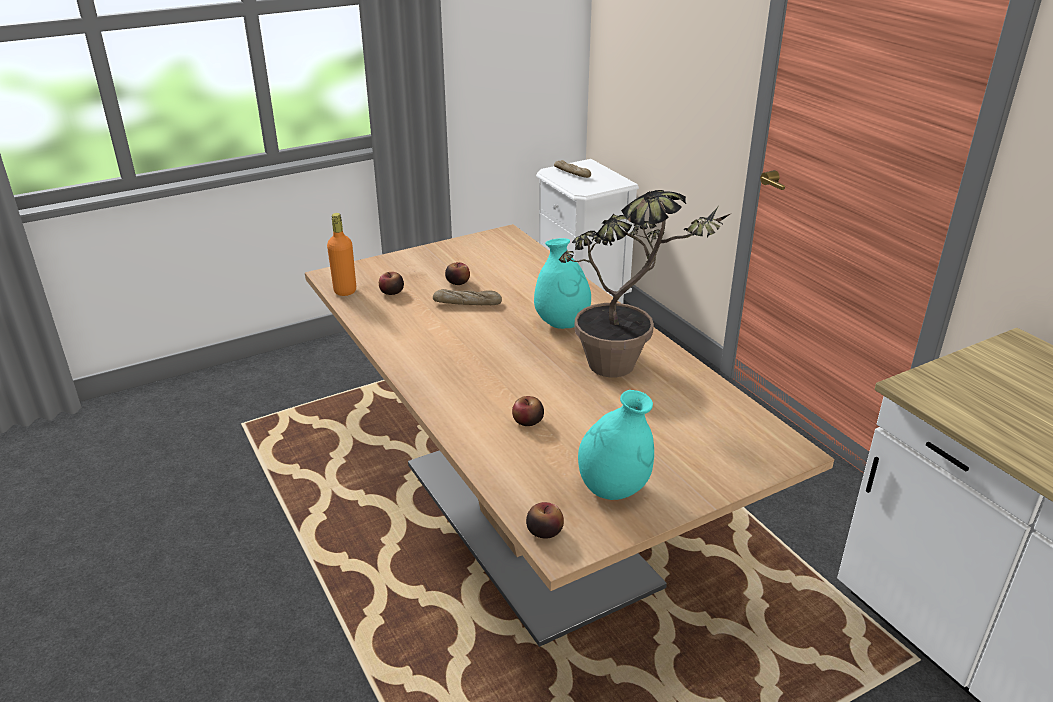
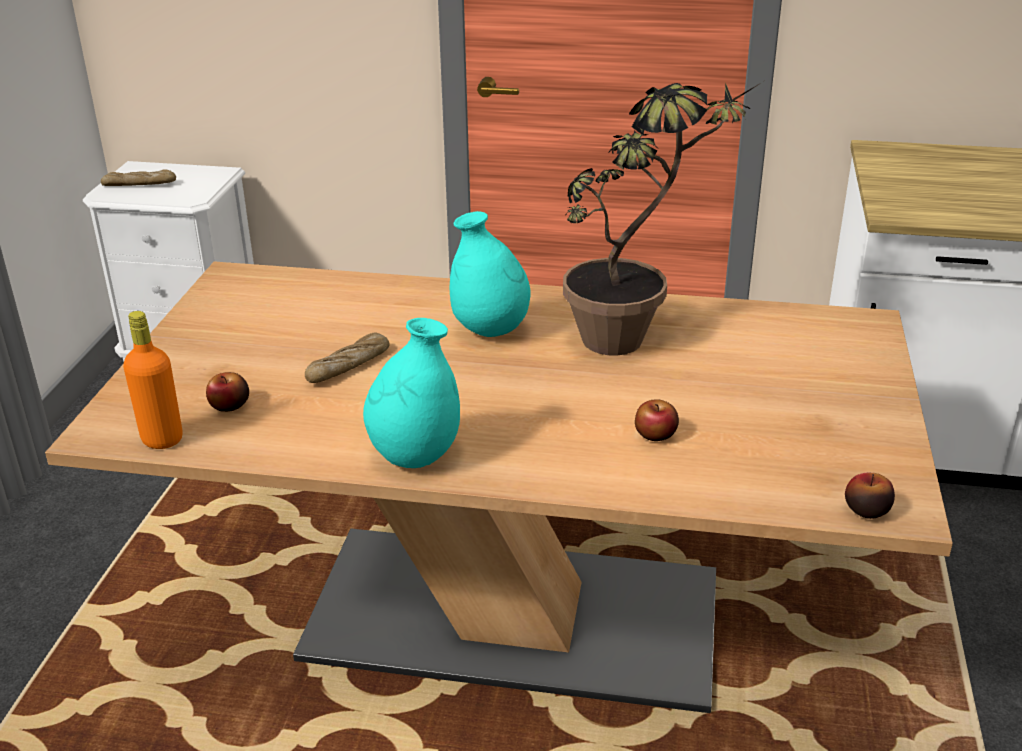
camera: 50 degrees left, 0 degrees up
(458, 282) = (287, 351): apple -> none
(613, 489) = (834, 437): turquoise vase -> turquoise vase (415, 455)

